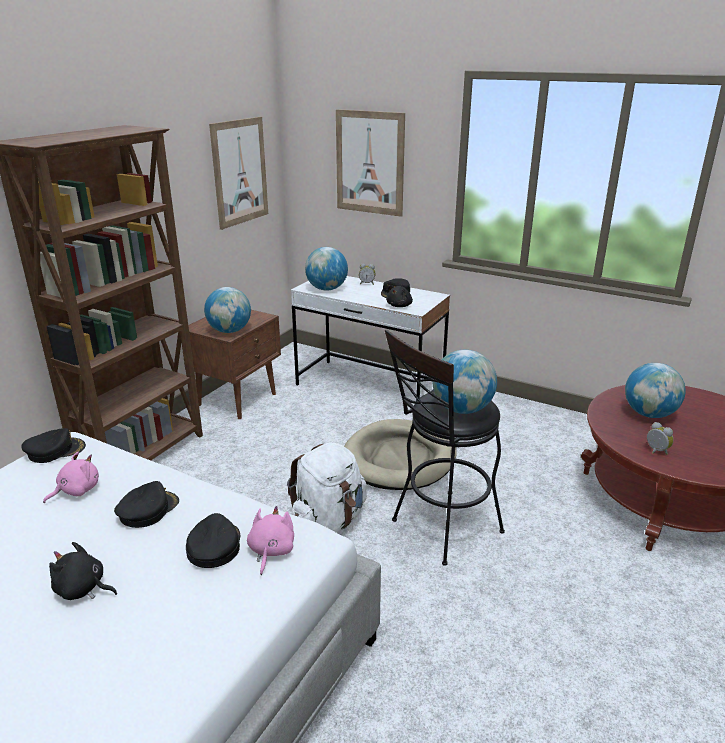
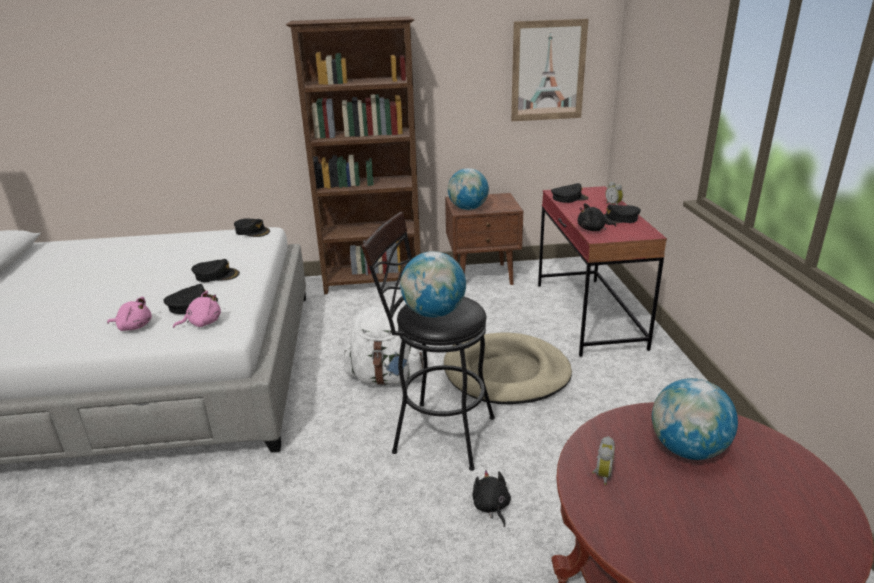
camera: 55 degrees right, 0 degrees up
(76, 490) = (219, 252): pink plush toy -> pink plush toy (134, 326)
(83, 589) = (134, 290): black plush toy -> black plush toy (491, 507)
(327, 289) = (569, 198): globe -> black cap
(369, 163) = (661, 75): picture -> none
(369, 388) = (588, 315): white desk -> red desk

